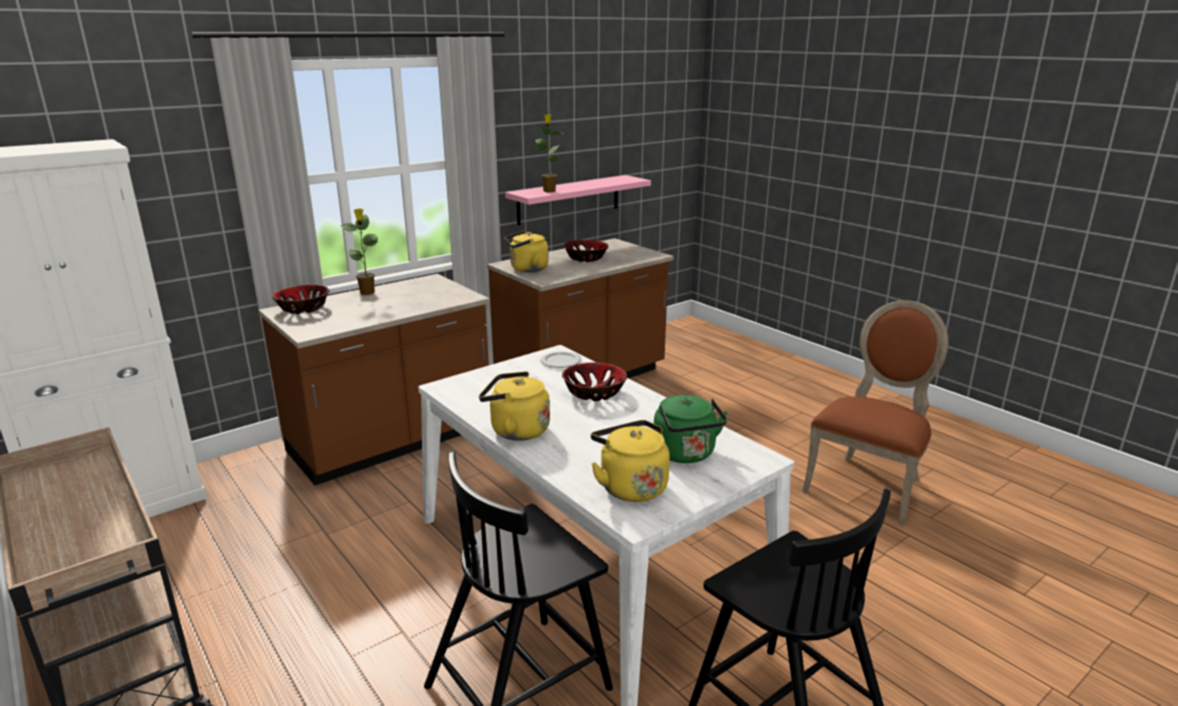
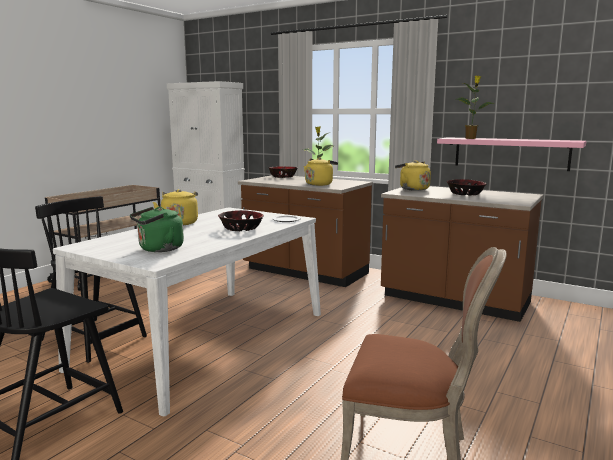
camera: 70 degrees right, 10 degrees down
(630, 486) = (115, 243): yellow kettle -> yellow kettle (320, 184)

